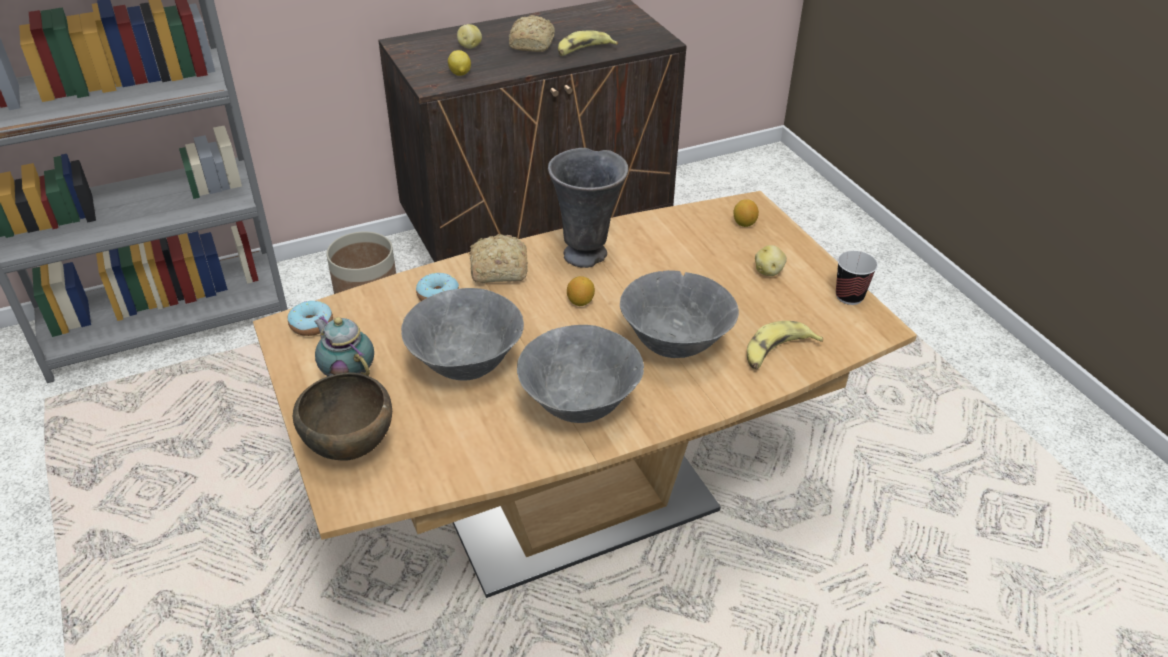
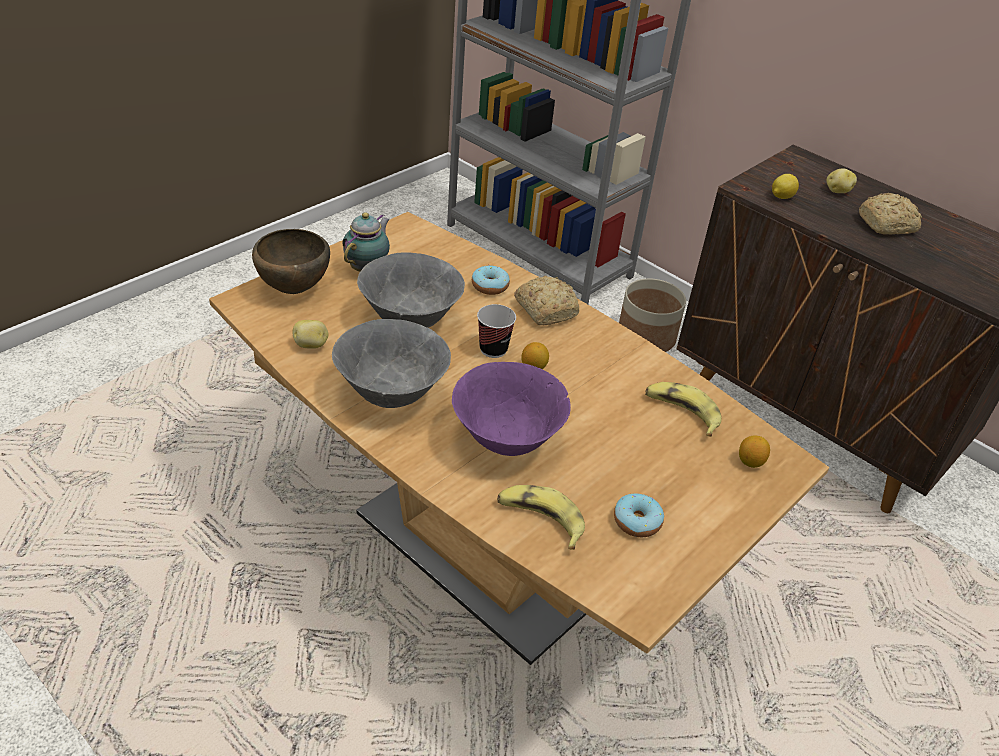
camera: 65 degrees right, 0 degrees up
(311, 325) = (417, 236): donut -> donut (637, 522)
(583, 51) = (912, 258): banana -> banana (681, 413)
(587, 255) = (606, 358): grey vase -> none
(674, 346) = (506, 440): grey bowl -> purple bowl
(769, 271) = (676, 495): potato -> potato (311, 345)
(849, 296) = (679, 572): cup -> cup (493, 349)

